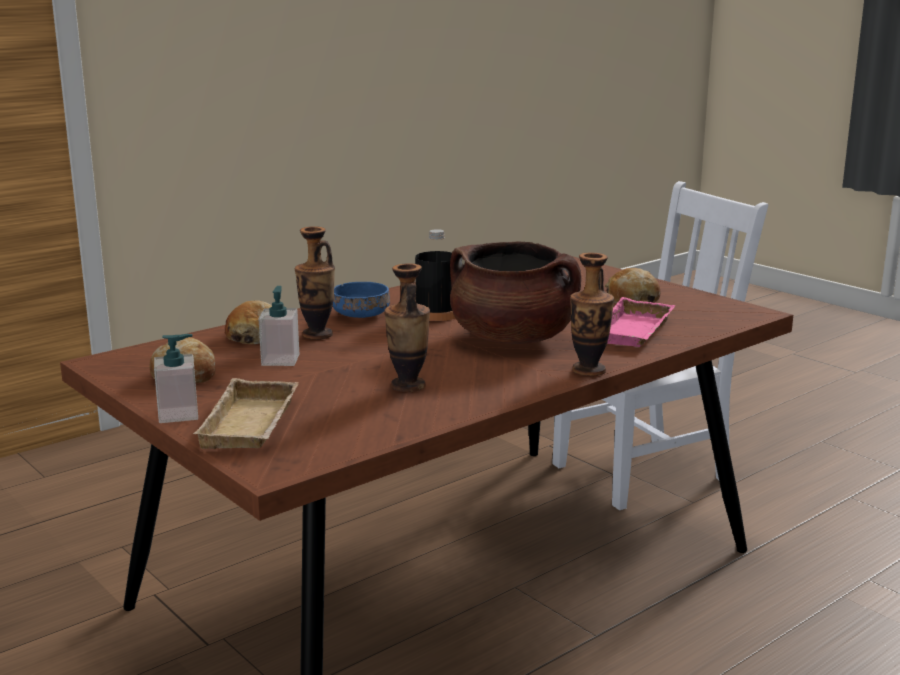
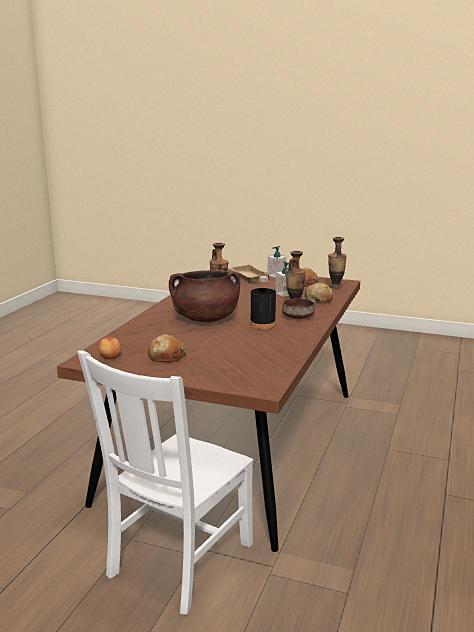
camera: 150 degrees right, 0 degrees up
(361, 315) = (297, 317): blue bowl -> brown bowl
(588, 371) = (154, 311): vase -> vase (335, 286)
(635, 332) = (147, 334): pink tray -> none
(713, 311) = (110, 357): none -> apple

